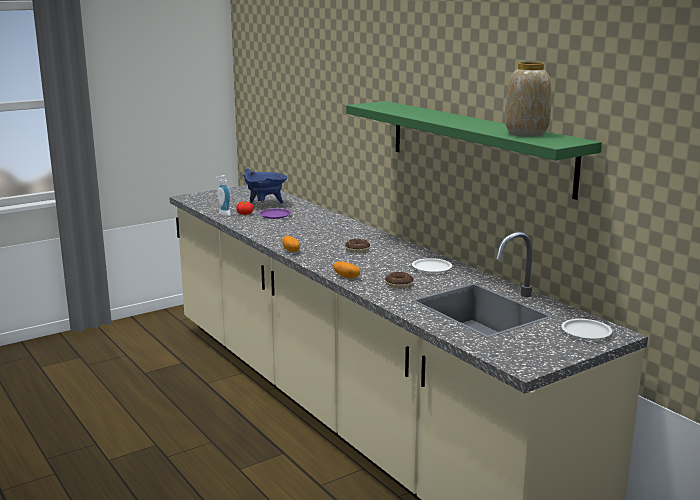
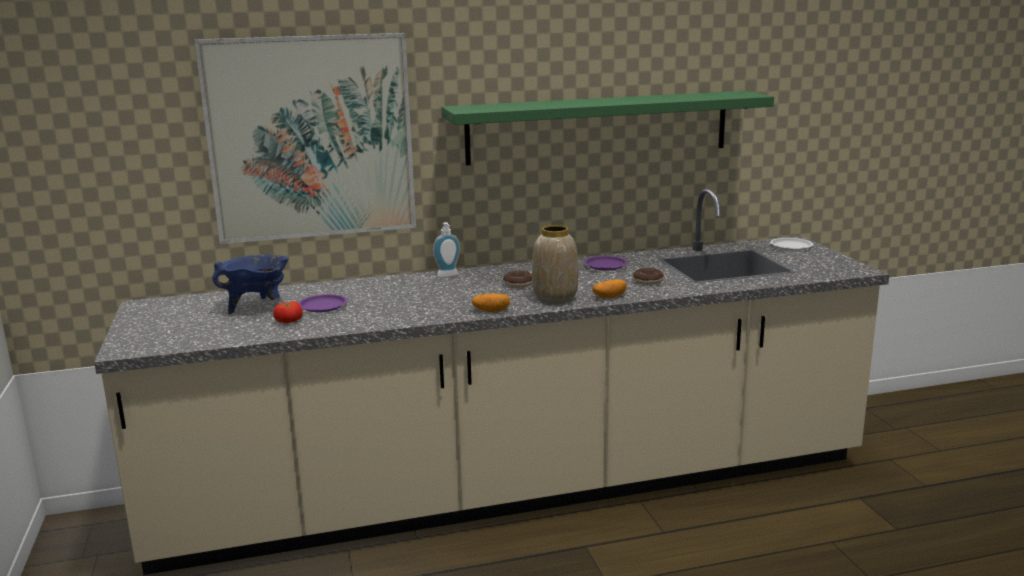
camera: 70 degrees left, 0 degrees up
(223, 214) = (272, 333): soap dispenser -> soap dispenser (448, 276)
(330, 107) = (311, 138): none -> picture
(431, 268) = (605, 266): white plate -> purple plate
(526, 133) = (699, 95): vase -> vase (554, 298)

